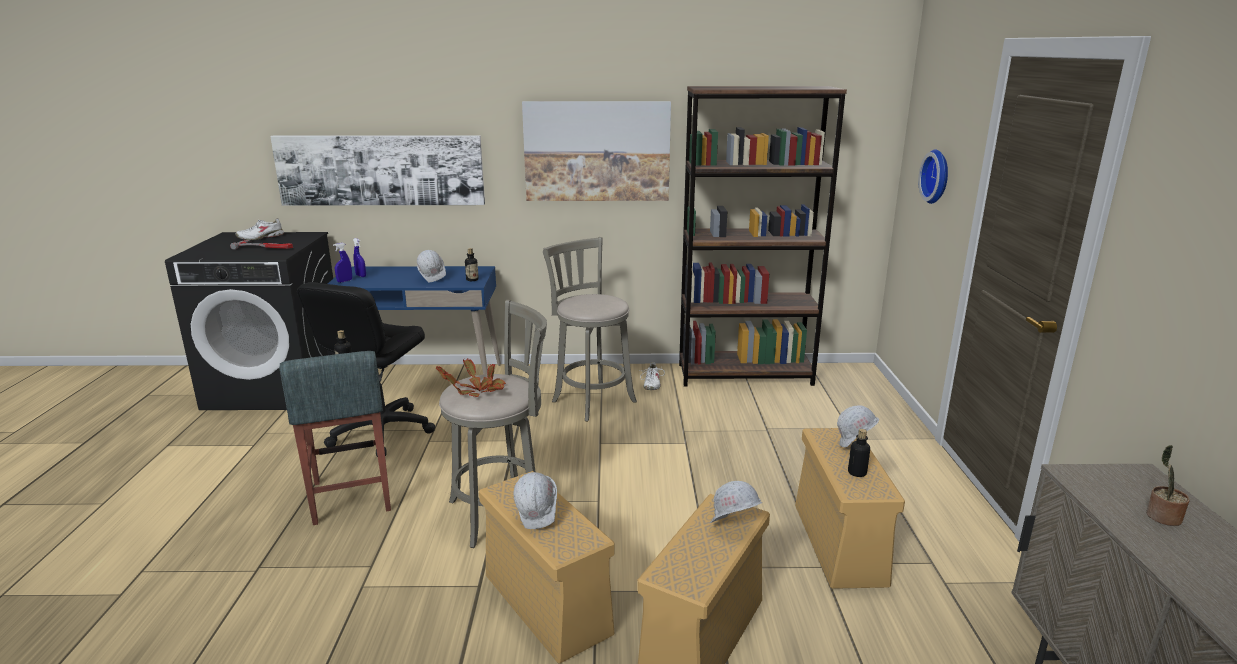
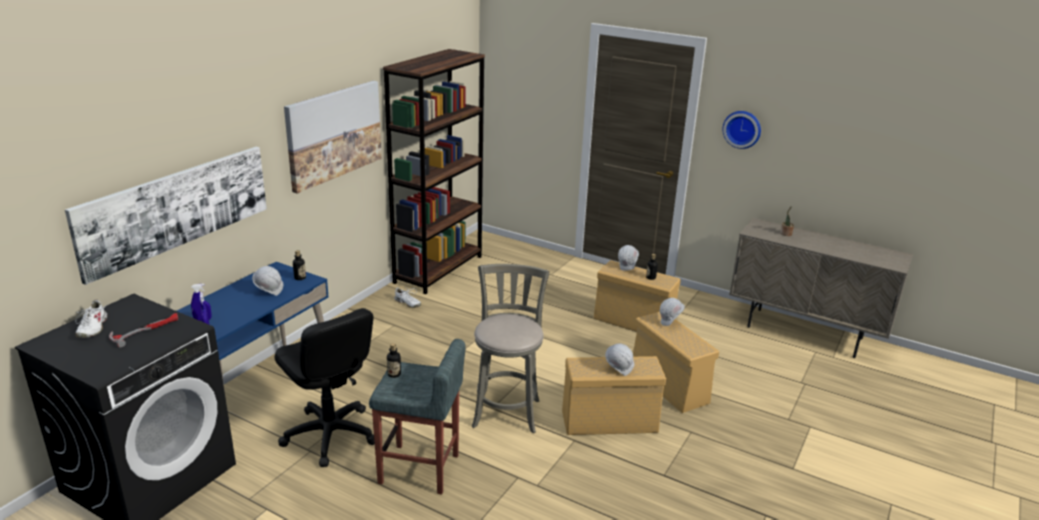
camera: 60 degrees left, 5 degrees up
(477, 391) = (509, 331): potted plant -> none
(591, 400) = (399, 332): grey stool -> none
(938, 176) = (535, 100): wall clock -> wall clock (742, 129)

